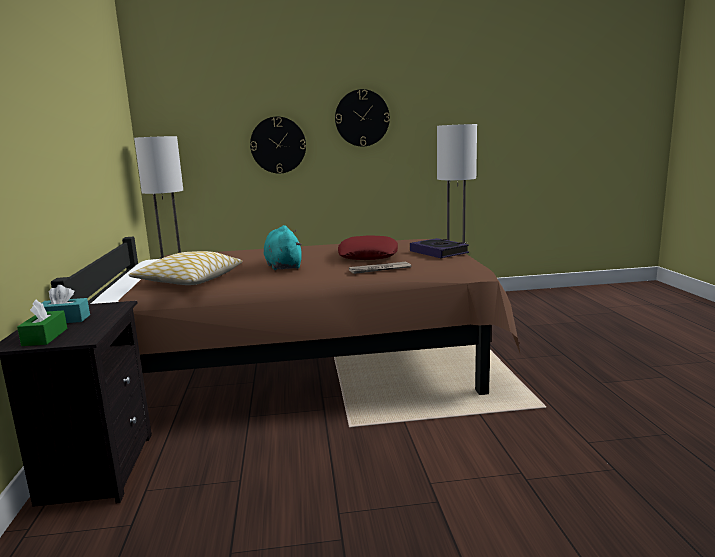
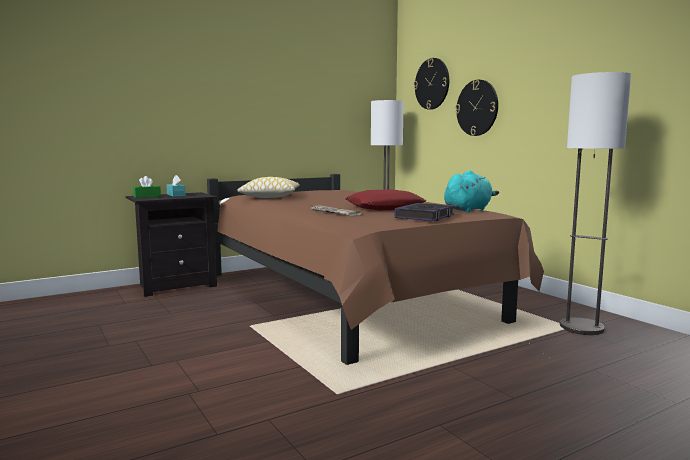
camera: 65 degrees right, 5 degrees down
(283, 266) = (324, 201): turquoise plush toy -> turquoise plush toy (468, 210)
(362, 118) = (550, 75): wall clock -> wall clock (432, 84)

